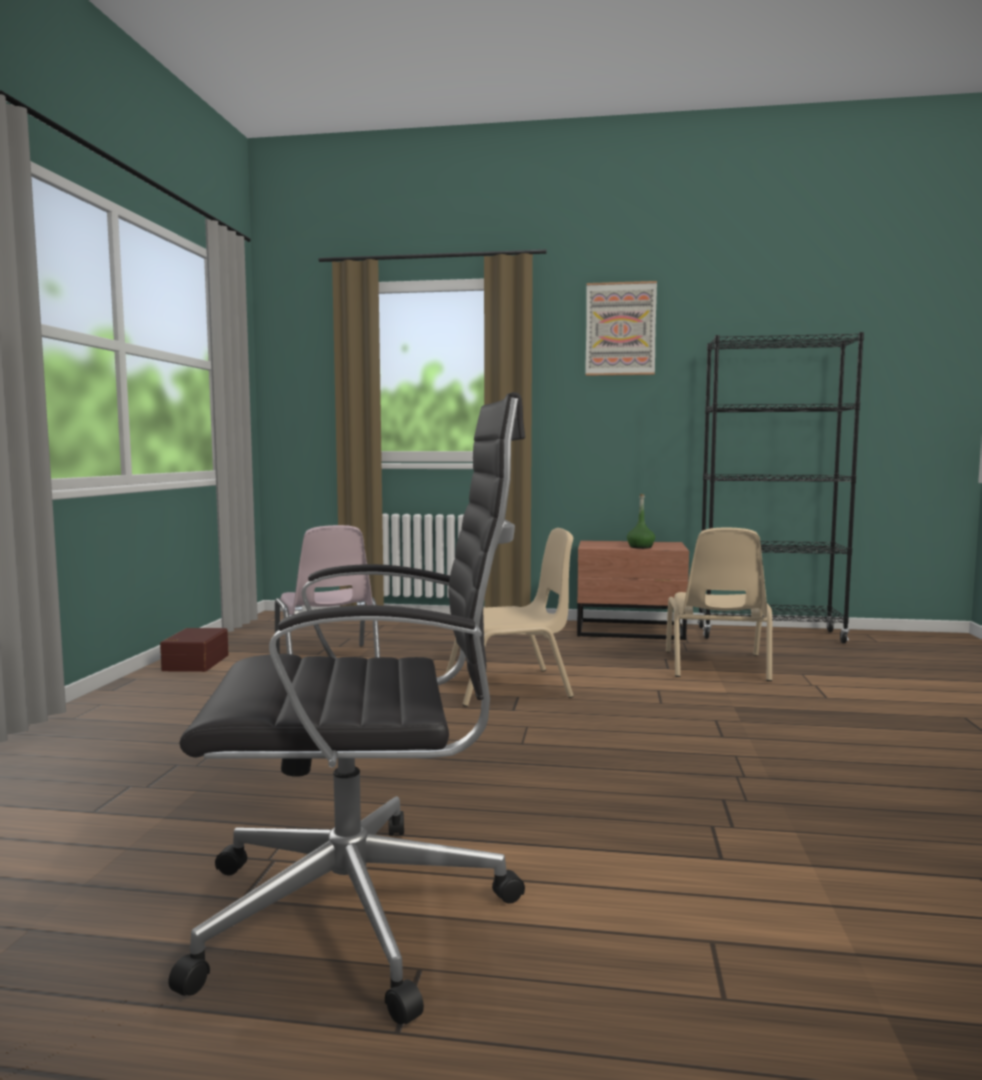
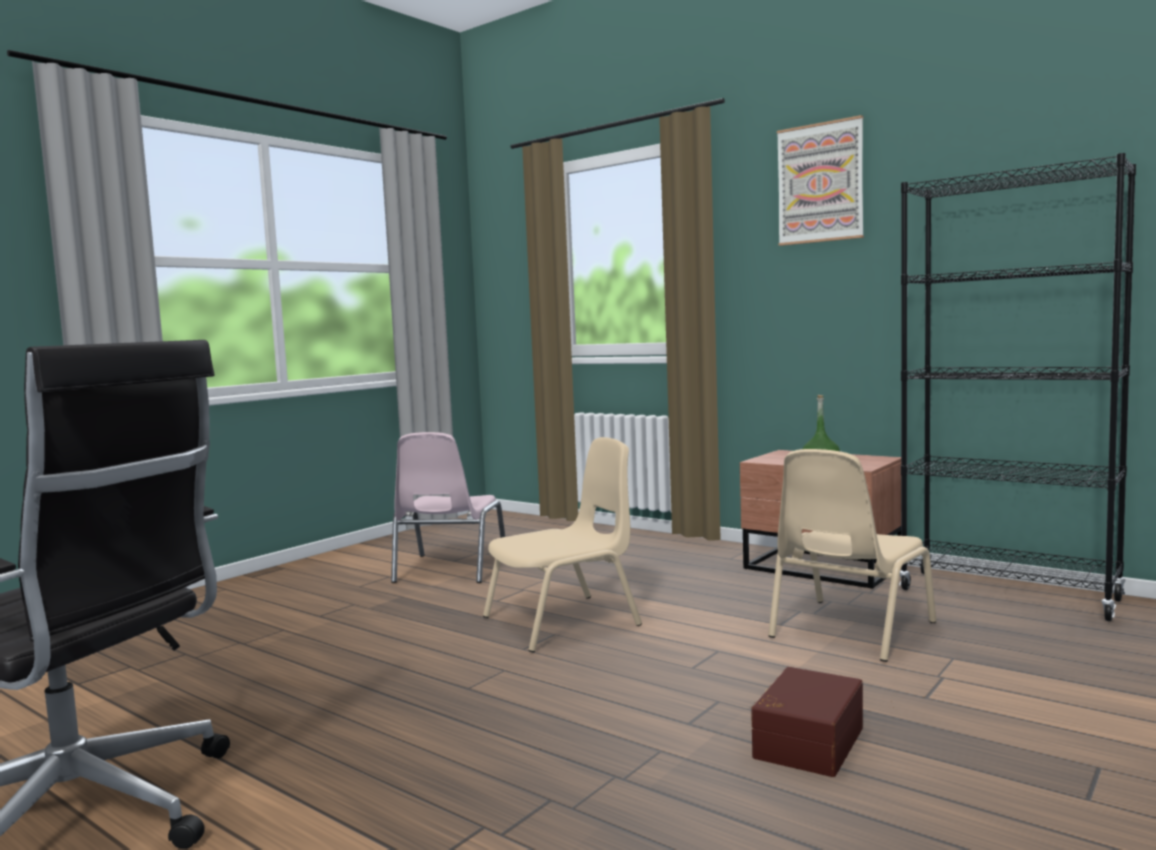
camera: 30 degrees right, 0 degrees up
(194, 662) = (346, 558): brown storage box -> brown storage box (805, 742)
(509, 687) = (564, 621): beige chair -> beige chair turned 45 degrees counterclockwise

